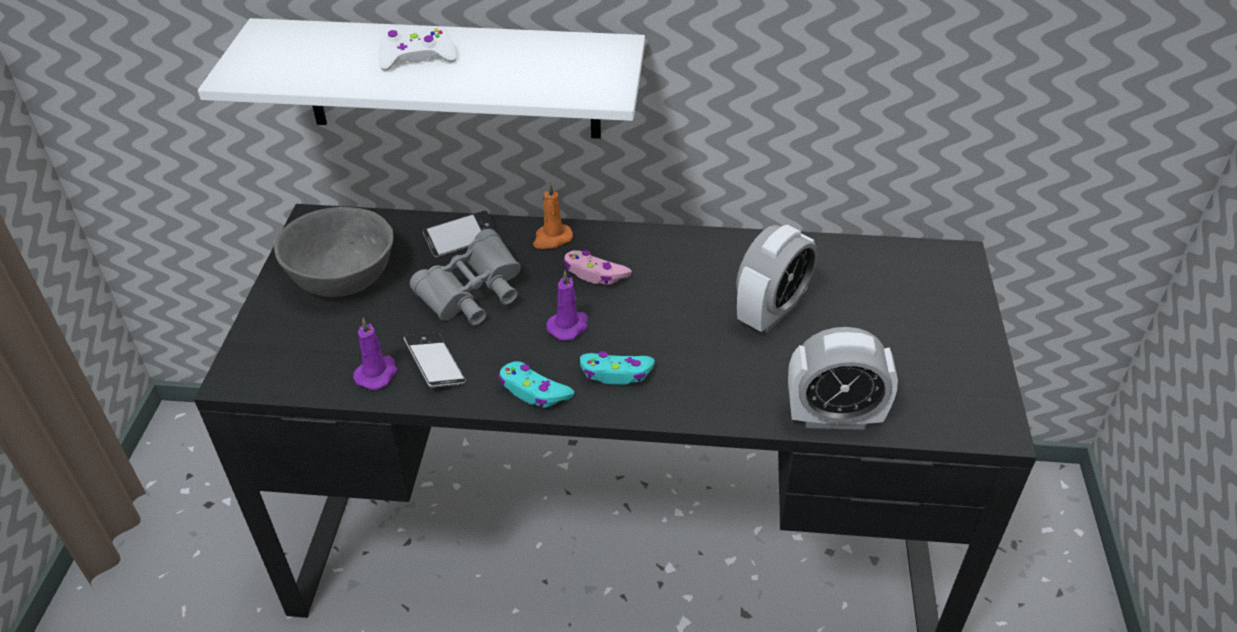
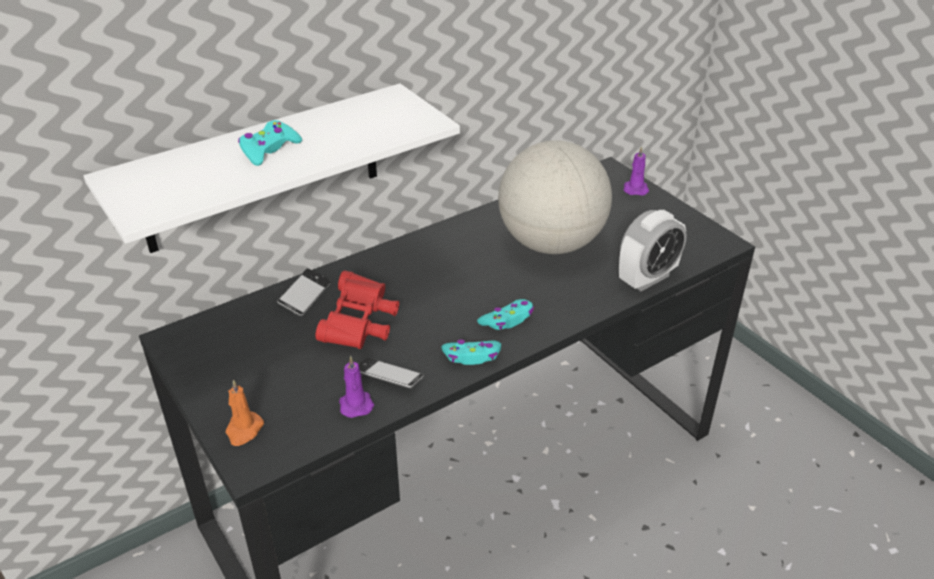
camera: 40 degrees left, 5 degrees down
(342, 275) = (245, 361): grey bowl -> none
(417, 58) = (269, 150): white game controller -> turquoise game controller
(473, 297) = (360, 325): grey binoculars -> red binoculars
(552, 238) = (368, 266): orange candle -> orange candle (244, 430)
(569, 326) = (445, 310): purple candle -> purple candle (635, 189)
(595, 274) = (423, 273): pink game controller -> none
(771, 312) = (551, 243): alarm clock -> globe

